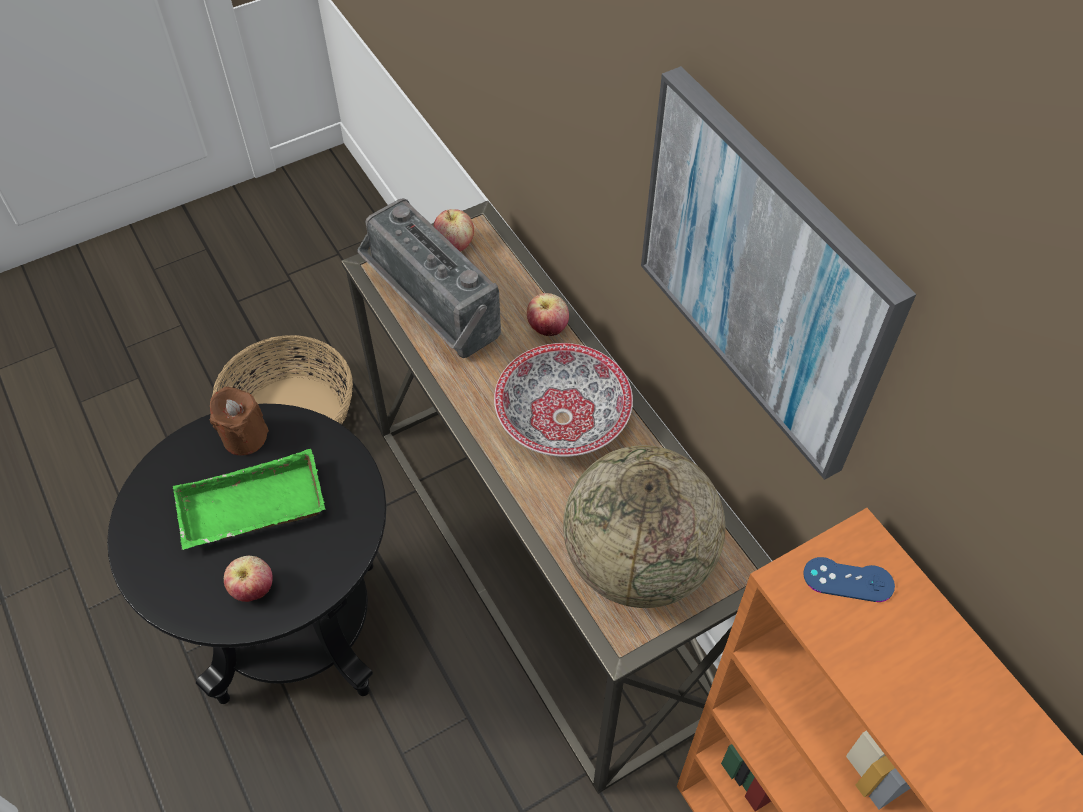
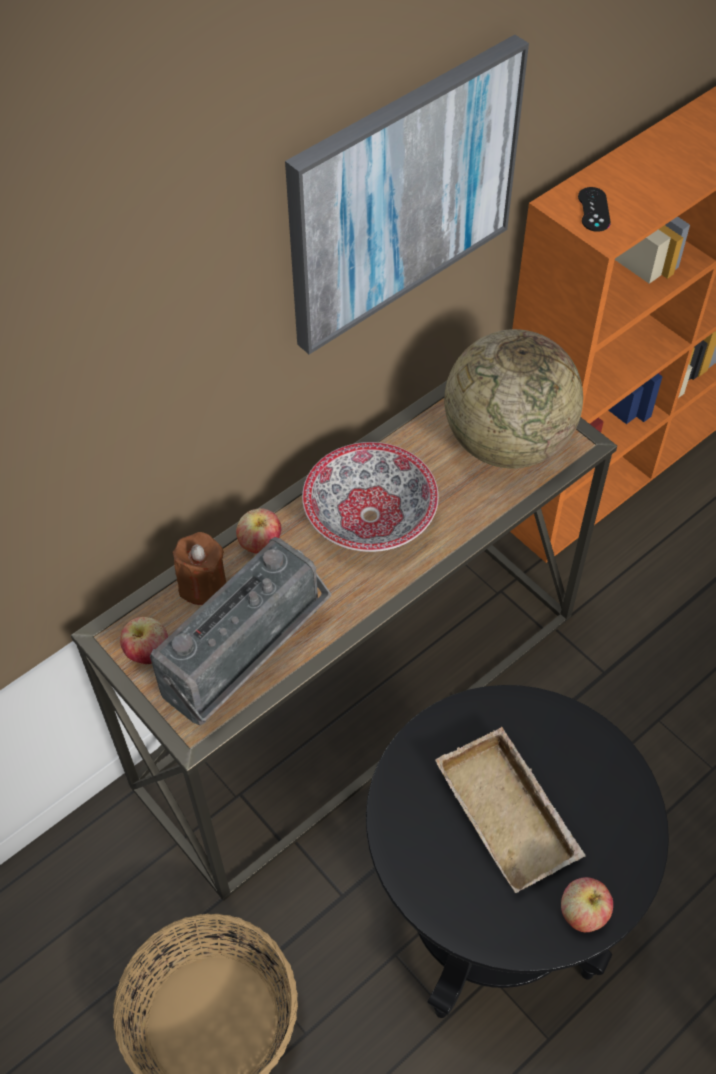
camera: 100 degrees left, 0 degrees up
(244, 437) = (421, 853): brown candle -> brown candle (202, 585)
(251, 511) = (511, 815): green tray -> beige tray
(253, 589) = (597, 783): apple -> apple (582, 913)
(848, 580) = (594, 209): blue game controller -> black game controller

